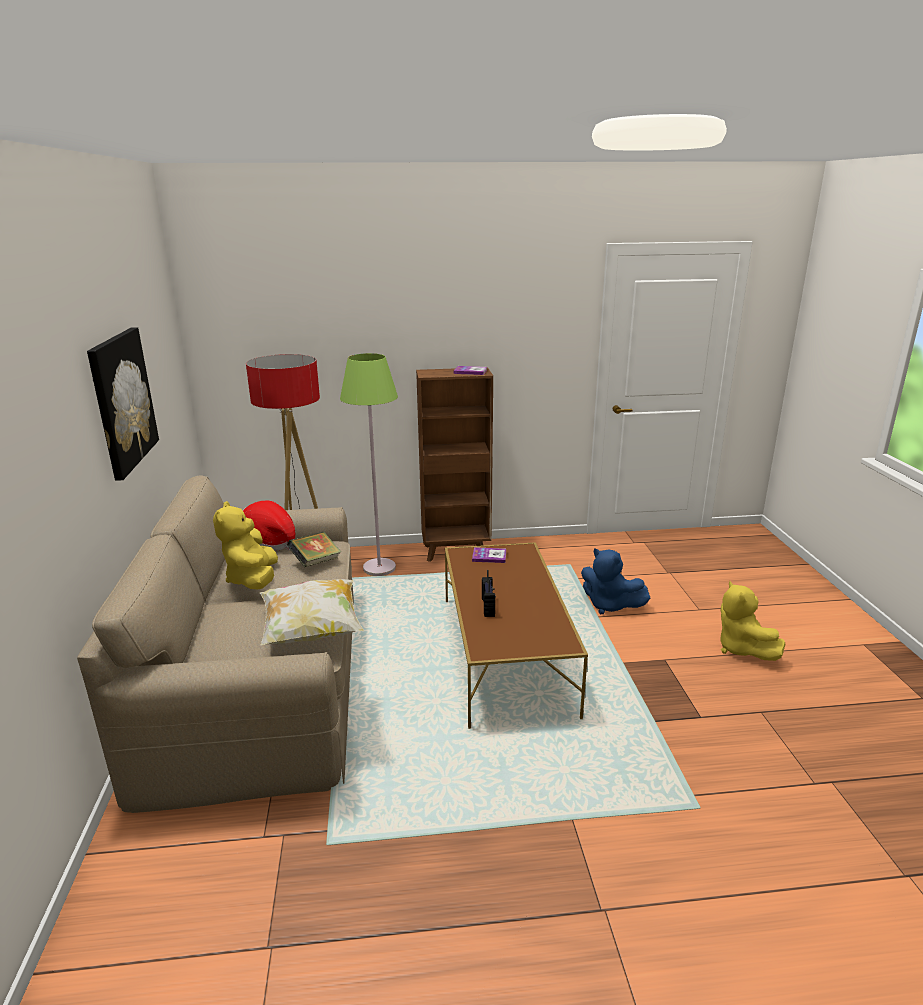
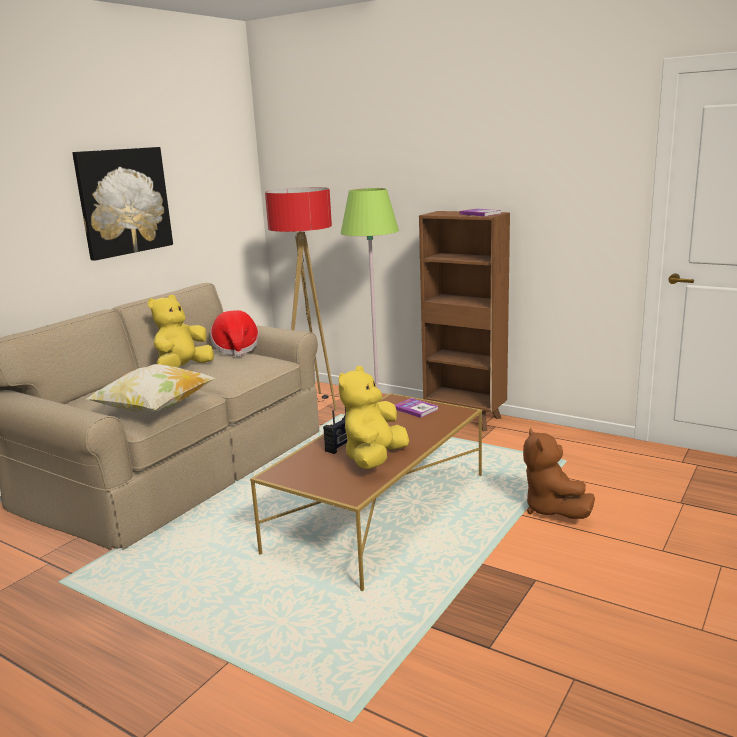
camera: 40 degrees right, 5 degrees down
(315, 562) = (242, 369): book -> none
(609, 605) = (552, 509): blue plush toy -> brown plush toy
(741, 649) = (655, 609): yellow plush toy -> yellow plush toy (374, 459)

